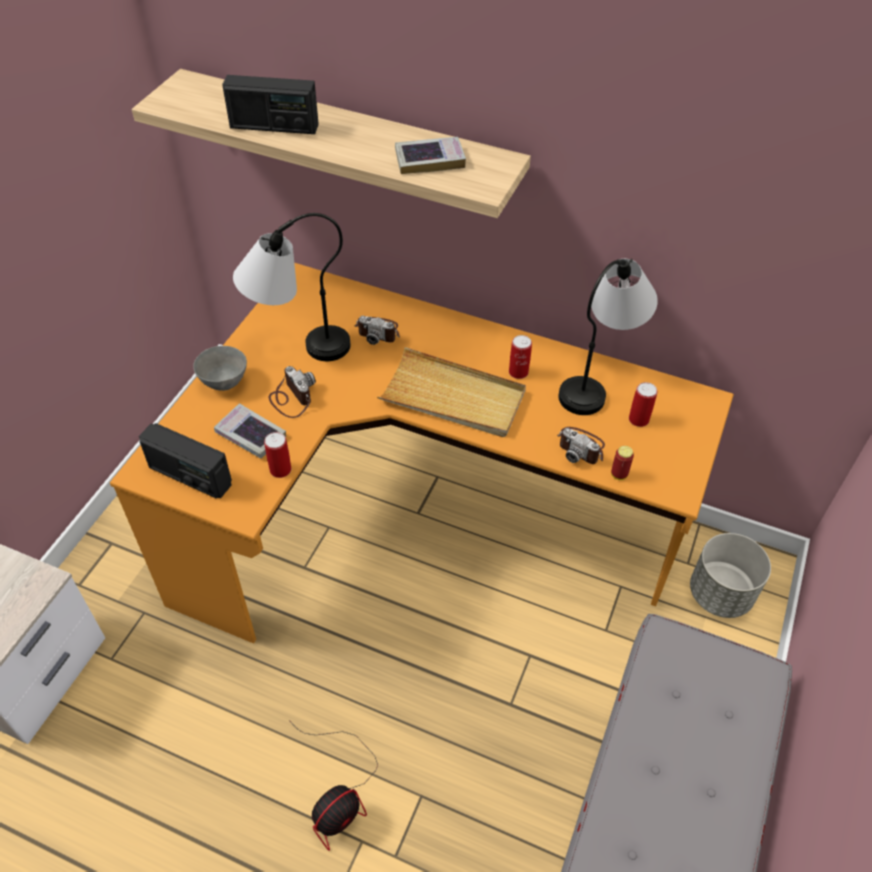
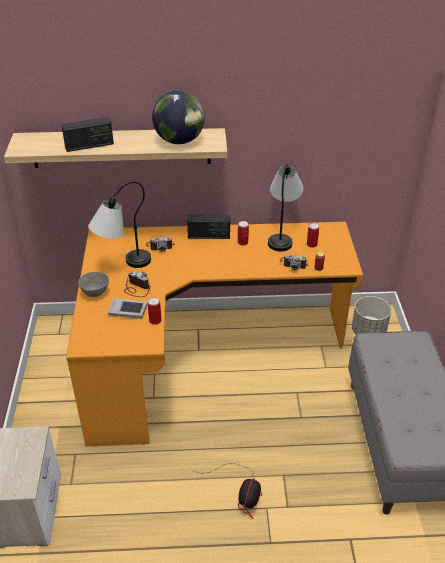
camera: 25 degrees left, 10 degrees down
(190, 476) = (109, 339): radio -> radio (209, 236)
(429, 160) = (179, 141): book -> globe
(453, 397) = (219, 262): beige tray -> none

